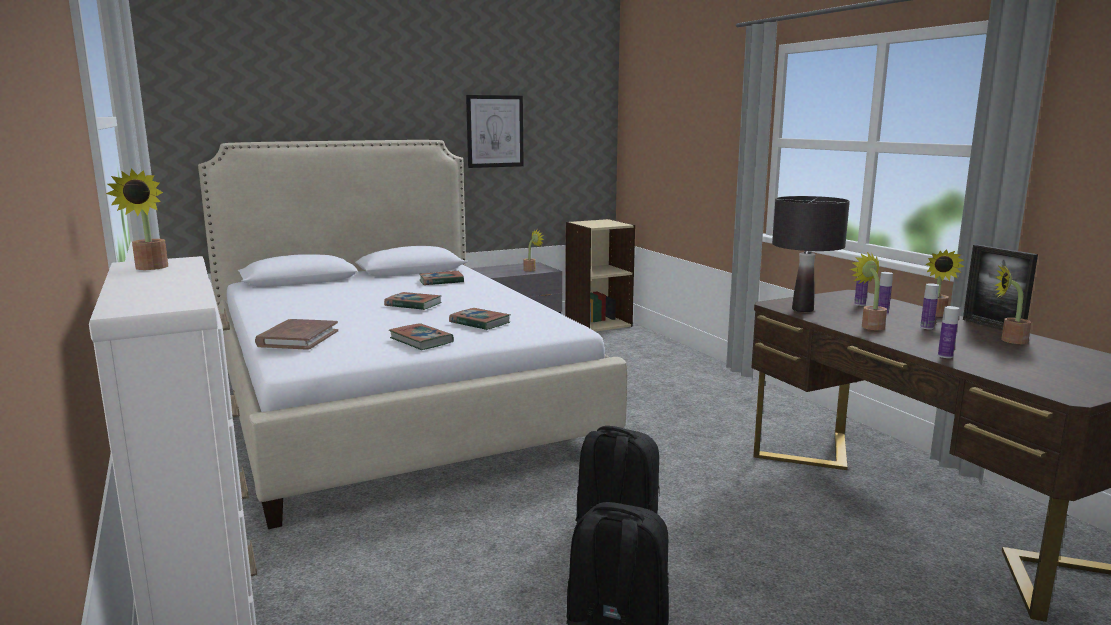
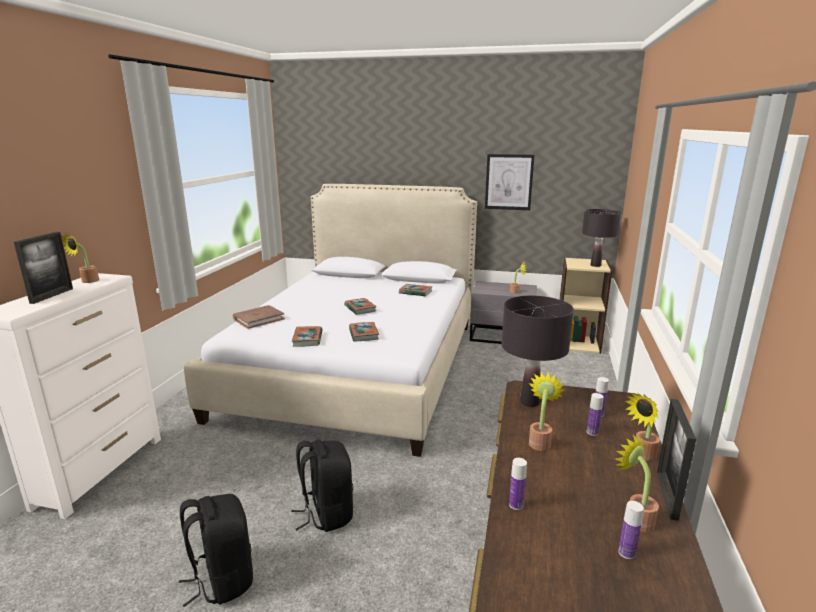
camera: 40 degrees right, 5 degrees up
(159, 284) = (52, 295): none -> picture frame
(611, 223) = (595, 265): none -> black table lamp
(927, 327) = (589, 466): bottle -> bottle (626, 553)

